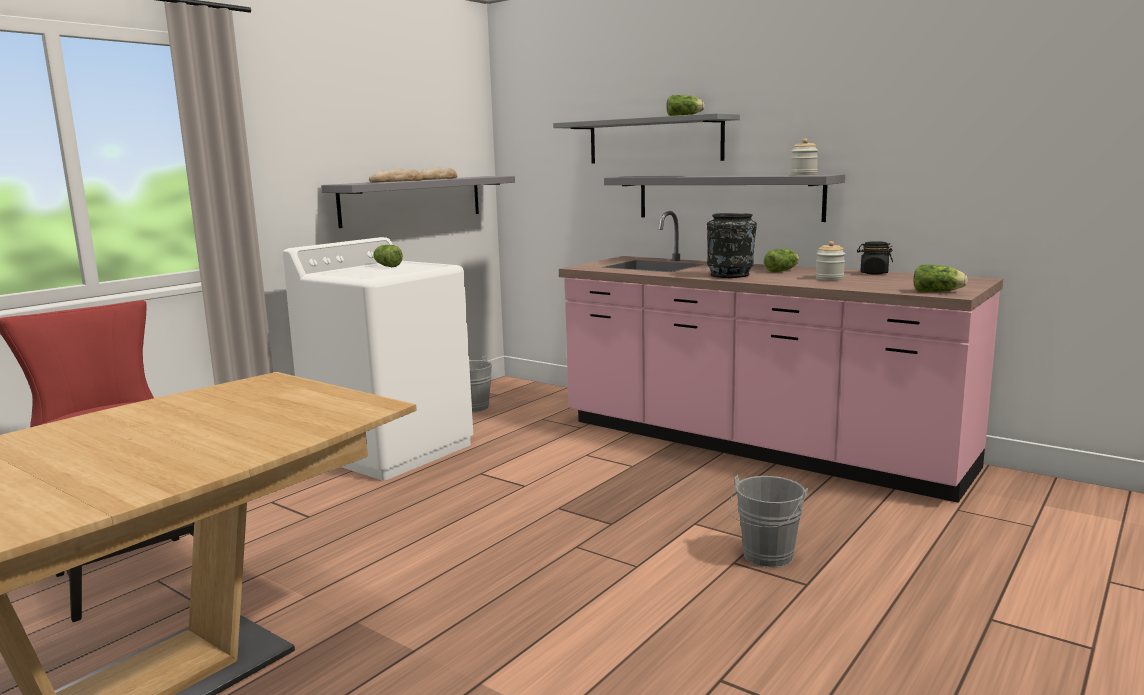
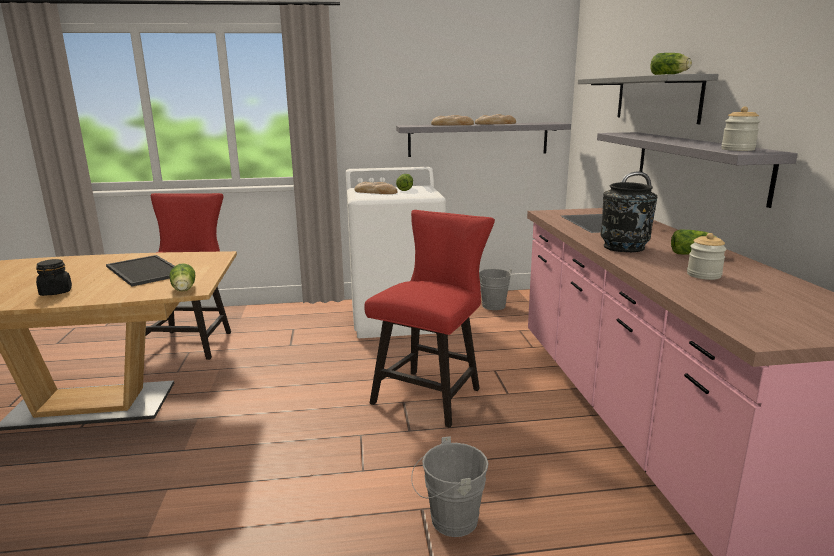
camera: 45 degrees right, 5 degrees up
(218, 415) = (143, 271): none -> tray
(364, 272) = (376, 192): none -> bread
(569, 491) = (431, 393): none -> red chair
(873, 273) = (783, 281): black jar -> black jar (56, 292)
(939, 292) = (757, 328): lettuce -> lettuce (184, 290)

